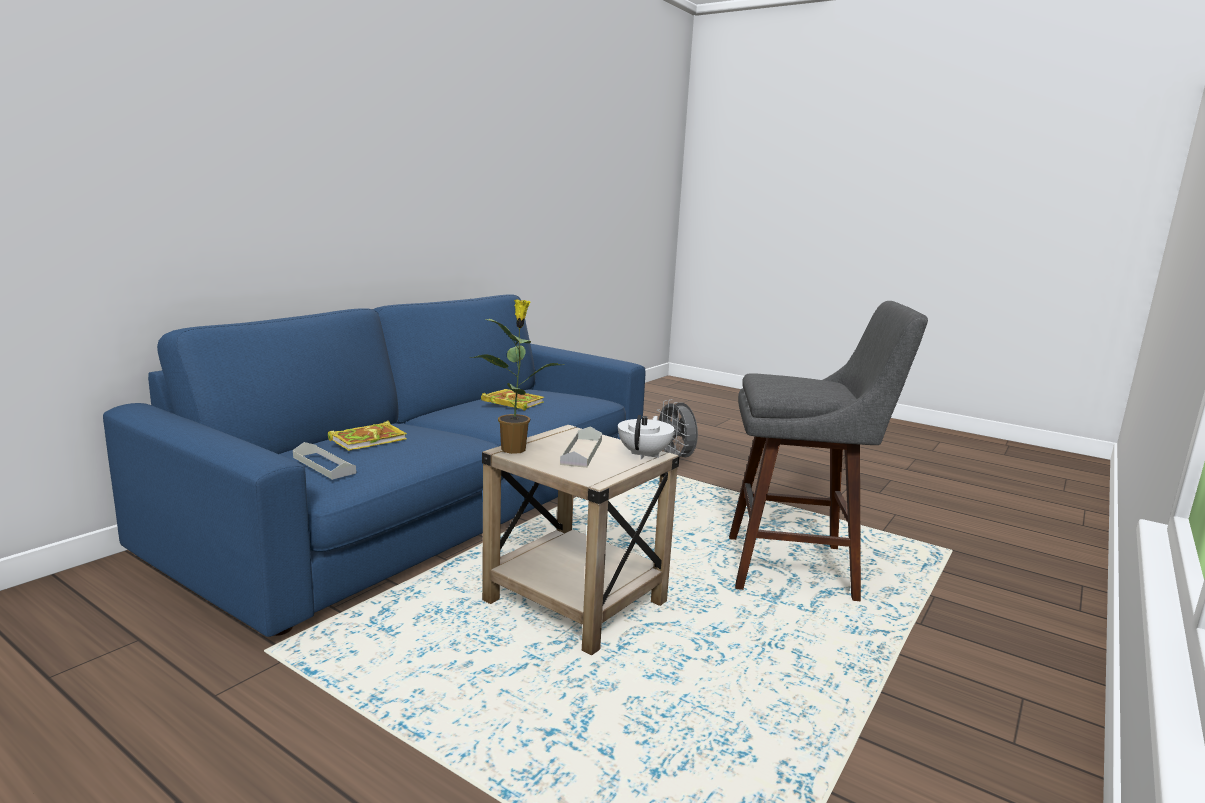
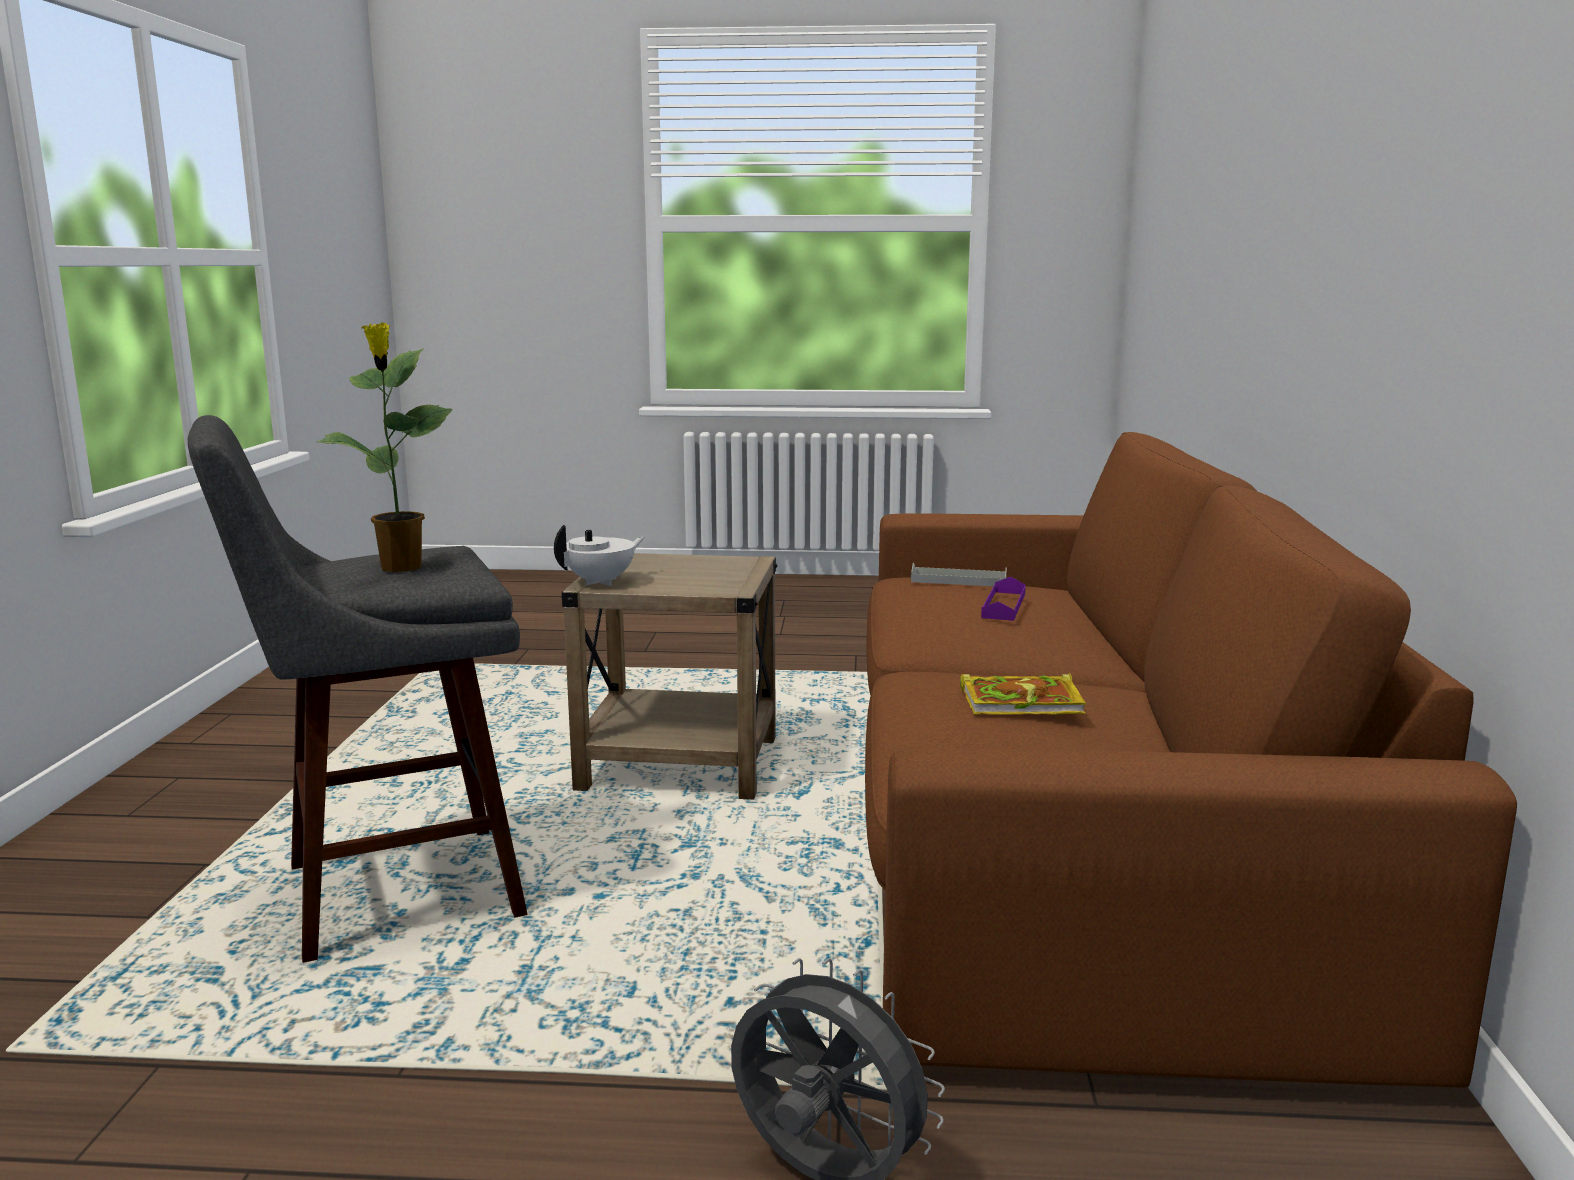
camera: 150 degrees right, 0 degrees up
(369, 439) = (1003, 605): book -> purple tray
(430, 503) = (1064, 817): blue sofa -> brown sofa
(514, 449) = (747, 561): potted plant -> potted plant (401, 568)
(581, 452) = (675, 573): grey tray -> none
(645, 455) = (601, 582): white teapot -> white teapot turned 120 degrees counterclockwise

